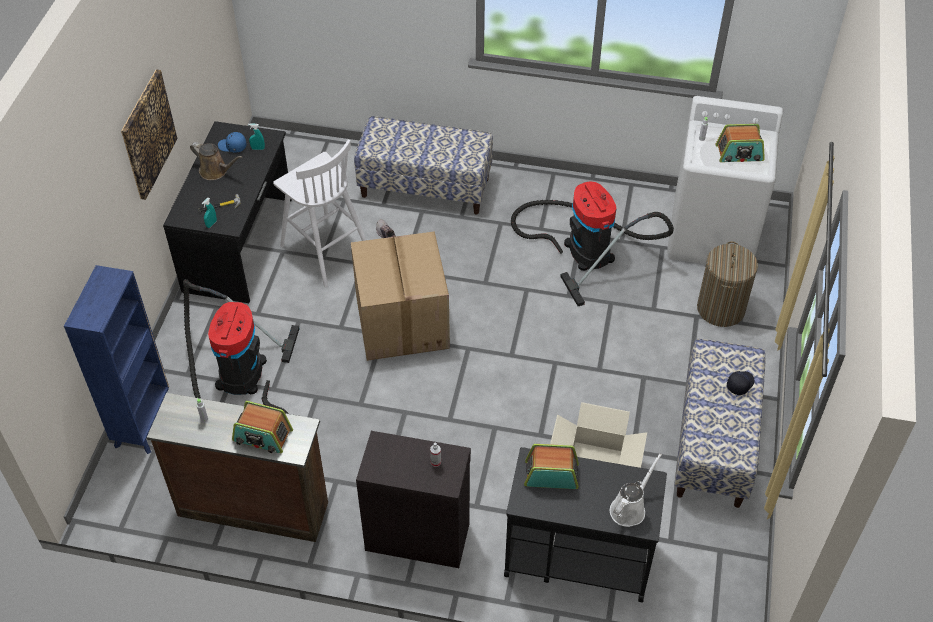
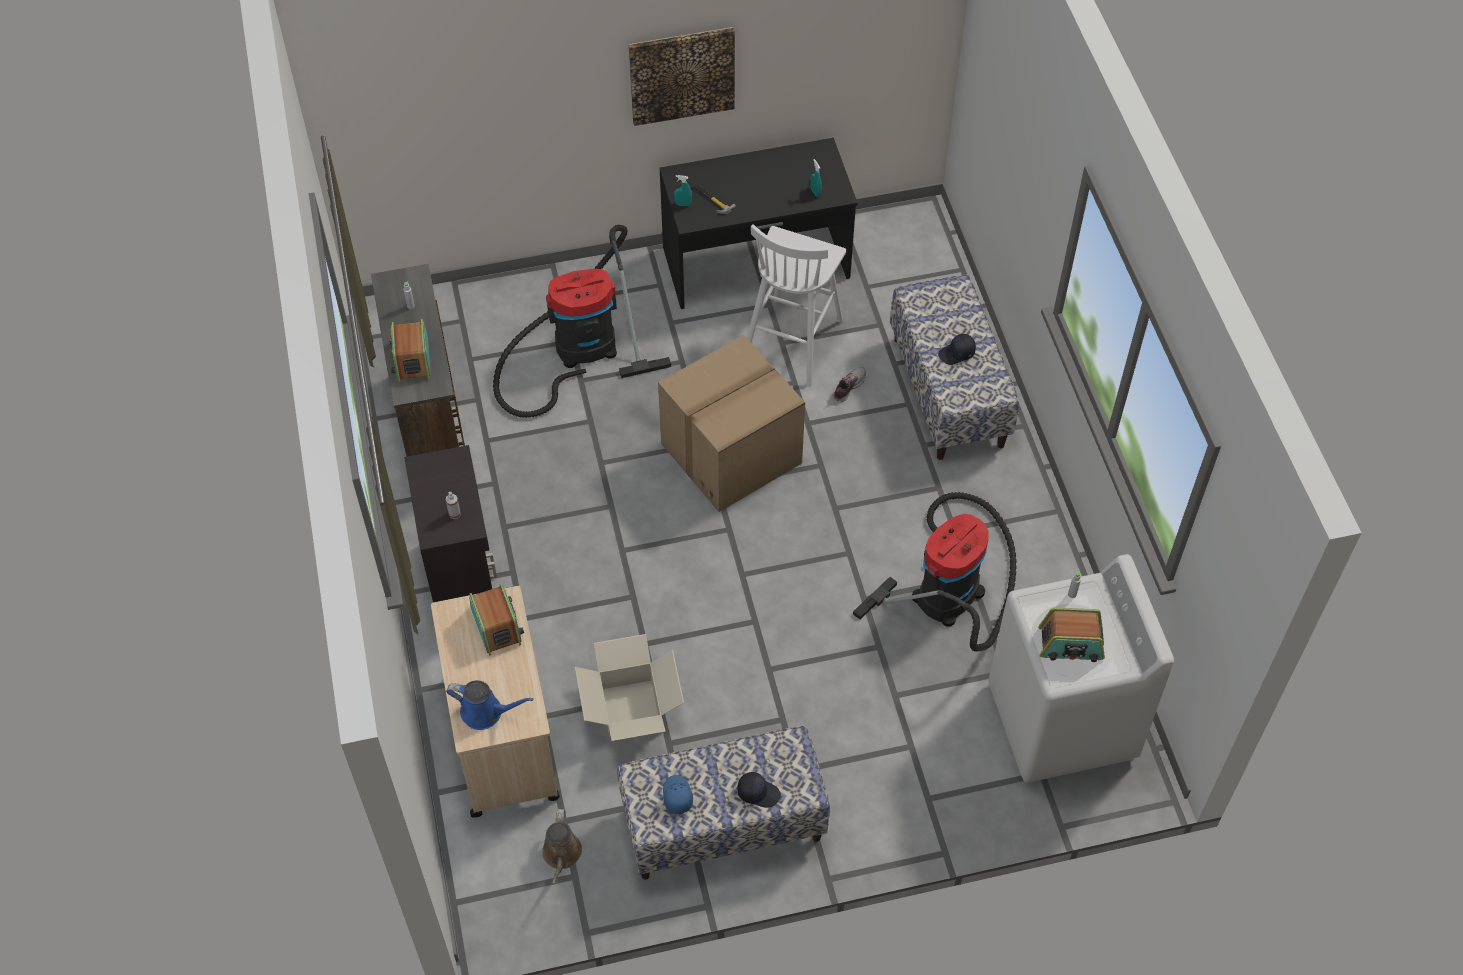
camera: 65 degrees right, 5 degrees up
(144, 423) = (486, 298): blue bookcase -> none
(216, 171) = (759, 173): brown watering can -> brown watering can (561, 855)
(232, 146) = (804, 169): blue cap -> blue cap (676, 796)
(434, 146) = (957, 354): none -> black cap
(577, 556) = (502, 735): black cart -> beige cart
(629, 508) = (486, 712): white watering can -> blue watering can
(720, 308) = (939, 769): laundry basket -> none
(739, 153) = (1071, 644): radio -> radio turned 60 degrees counterclockwise

